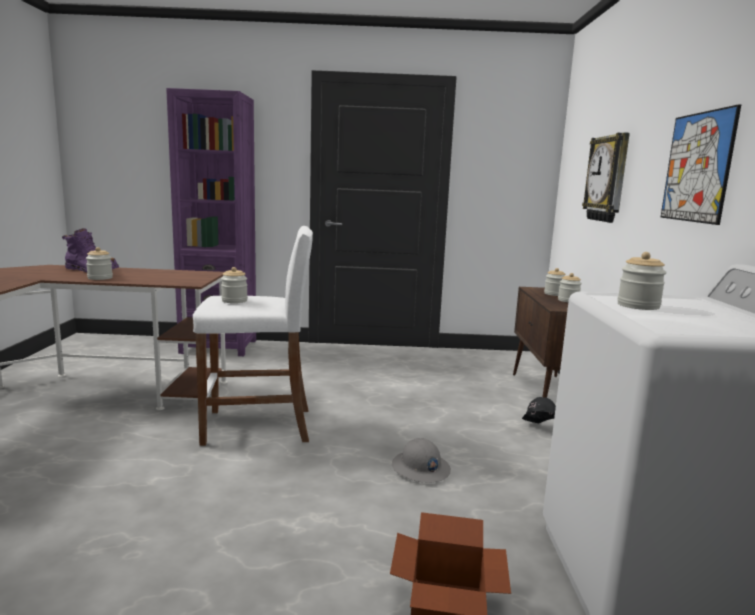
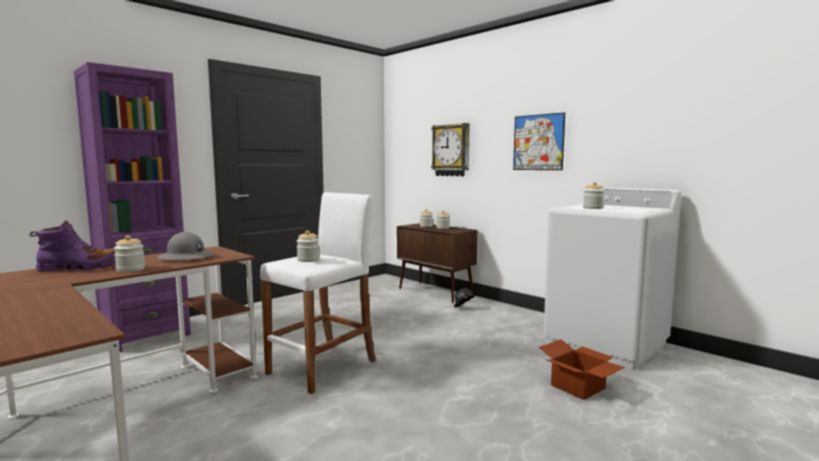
camera: 45 degrees left, 5 degrees down
(420, 468) = (457, 346): grey hard hat -> grey hard hat (186, 257)

